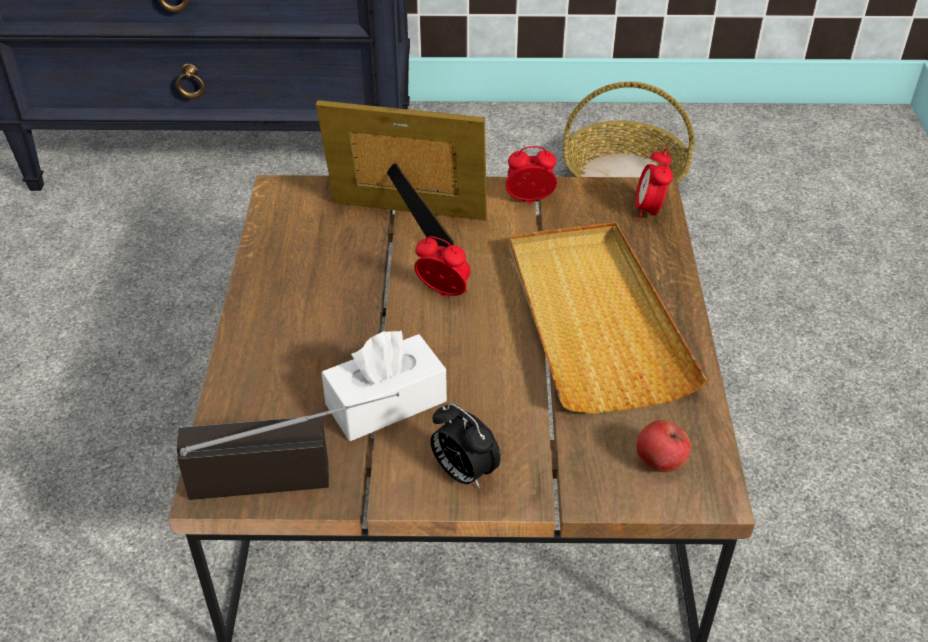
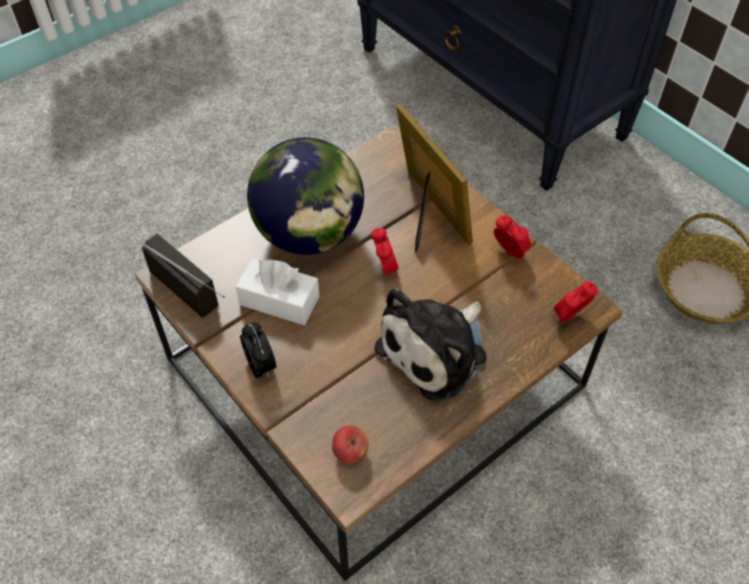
camera: 50 degrees right, 10 degrees up
(322, 323) = (309, 235): none -> globe
(463, 473) = (261, 366): alarm clock -> alarm clock turned 150 degrees clockwise
(593, 319) = (436, 350): beige tray -> plush toy

